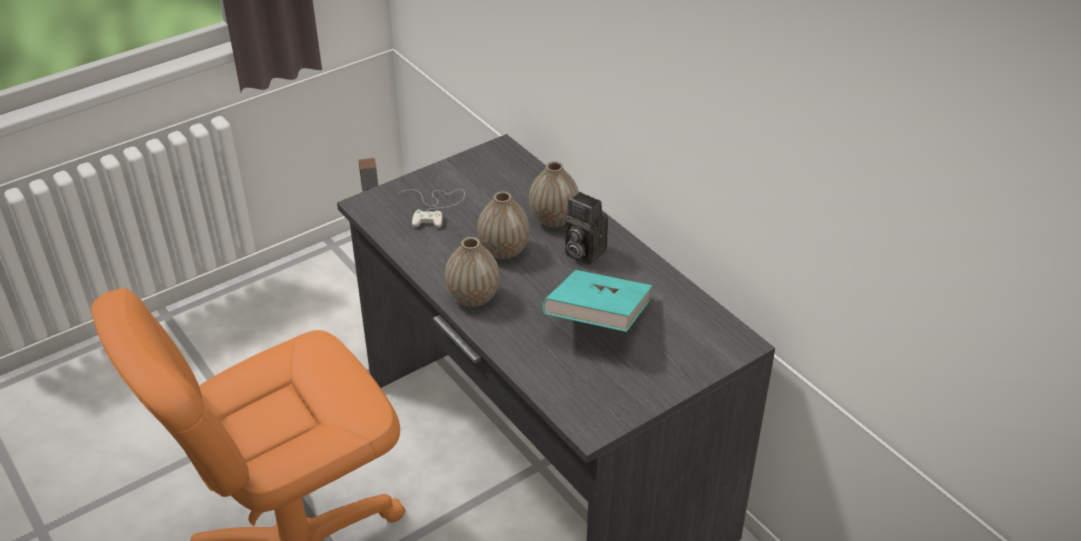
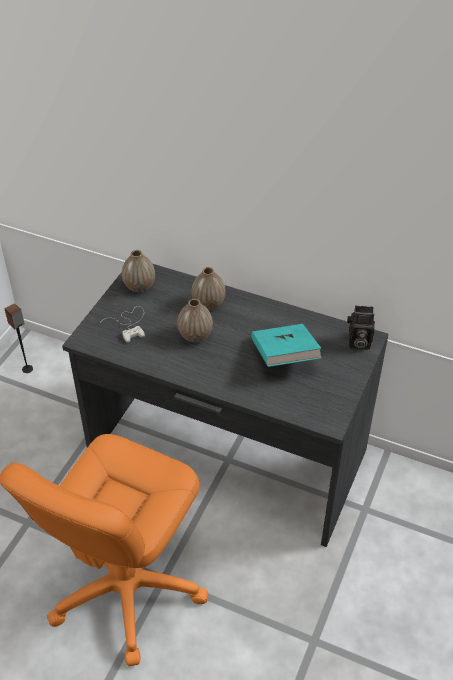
camera: 30 degrees left, 5 degrees up
(473, 297) = (202, 373): vase -> vase (139, 286)
(582, 252) = (242, 318): camera -> camera (357, 342)

